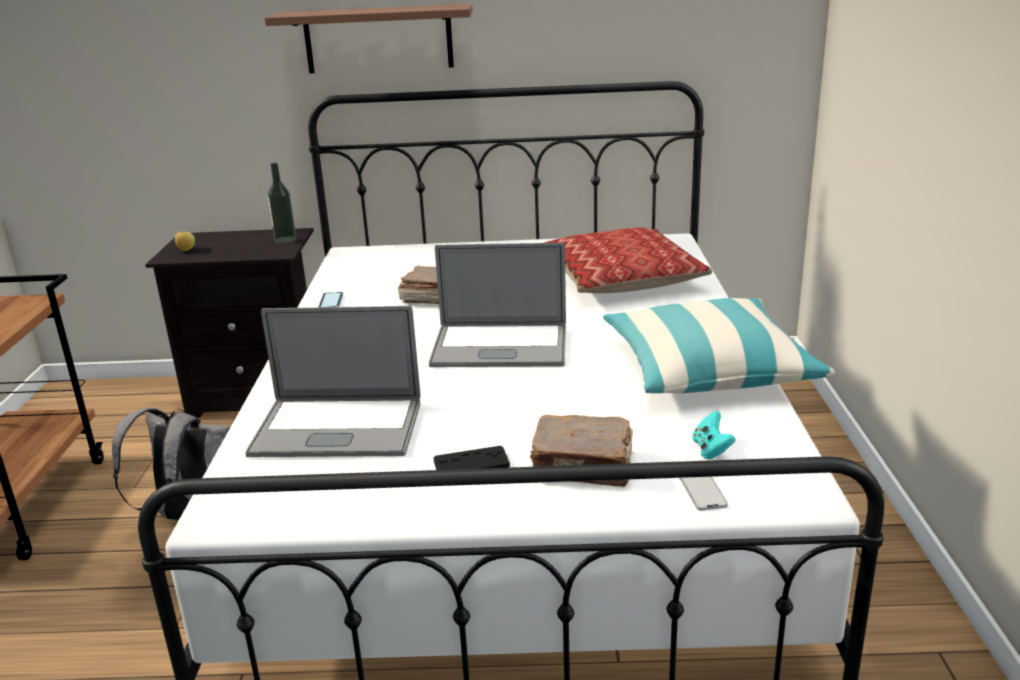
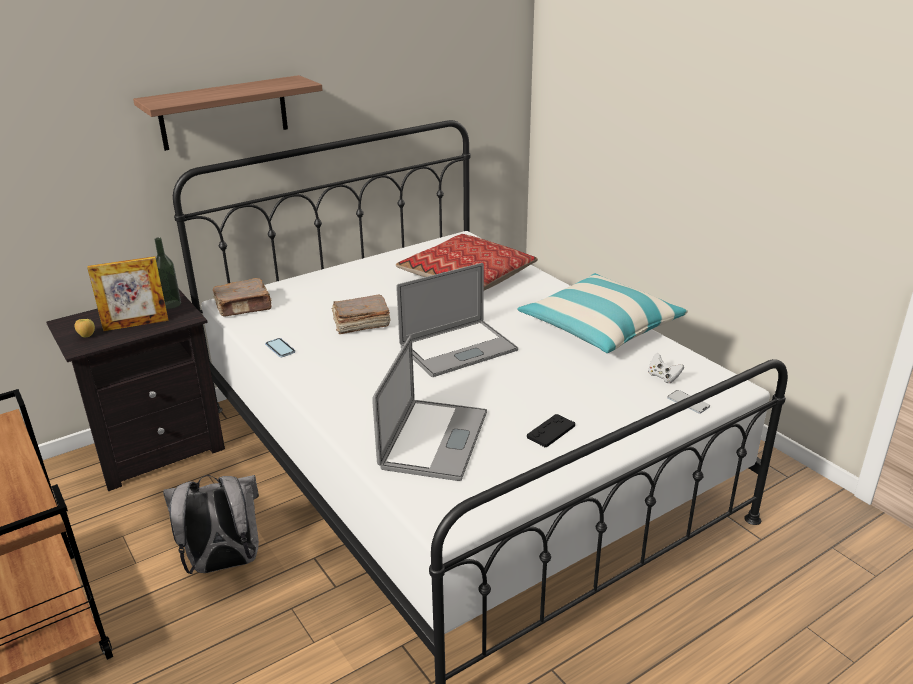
camera: 35 degrees left, 5 degrees up
(234, 249) = (136, 324): none -> picture frame
(337, 428) = (434, 439): laptop -> laptop turned 45 degrees counterclockwise
(584, 467) = (614, 410): brown book -> brown book (244, 307)
(711, 450) = (663, 377): turquoise game controller -> white game controller

